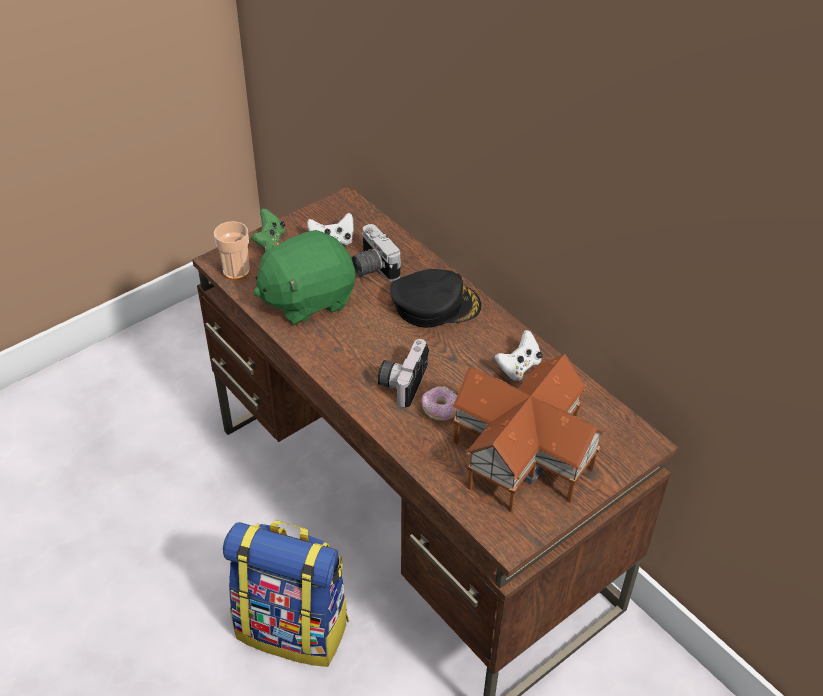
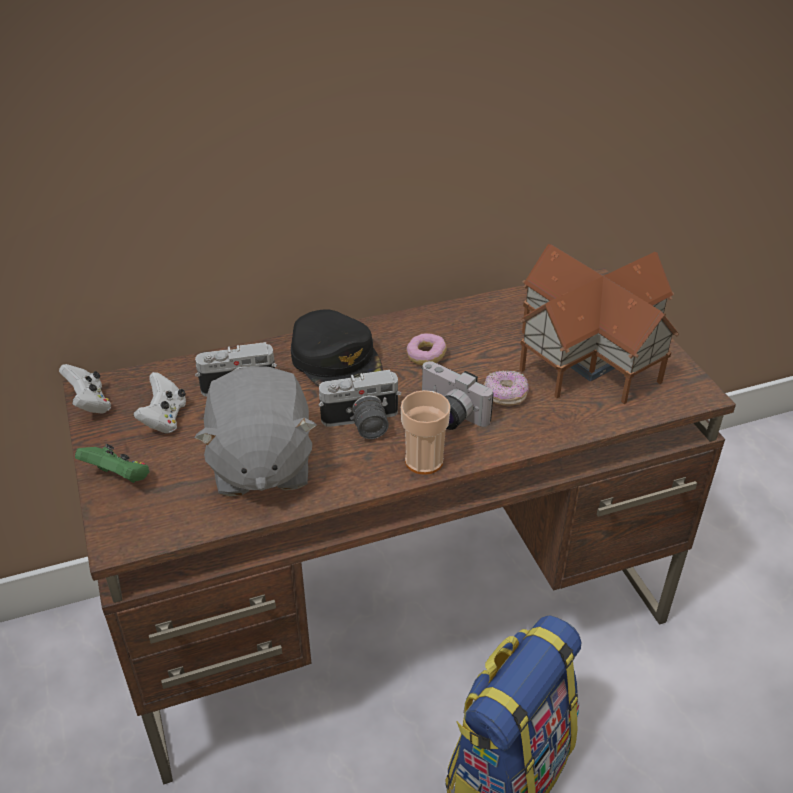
camera: 70 degrees left, 5 degrees down
(236, 271) = (156, 525): cup -> cup (424, 461)
(307, 299) = (260, 464): green plush toy -> grey plush toy
(369, 337) = (362, 424): none -> camera
(435, 304) = (337, 361): black cap -> black cap turned 135 degrees clockwise
(467, 352) = (426, 356): none -> donut
(518, 367) = (465, 328): white game controller -> white game controller (90, 403)

